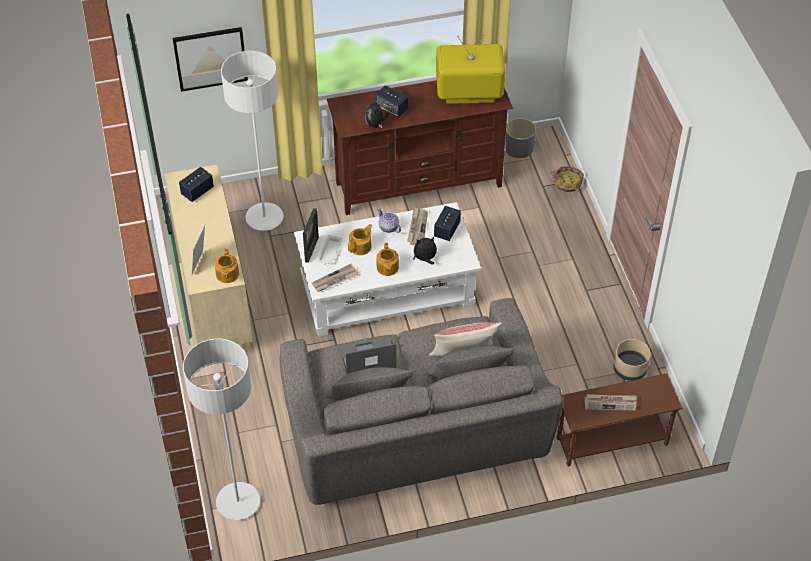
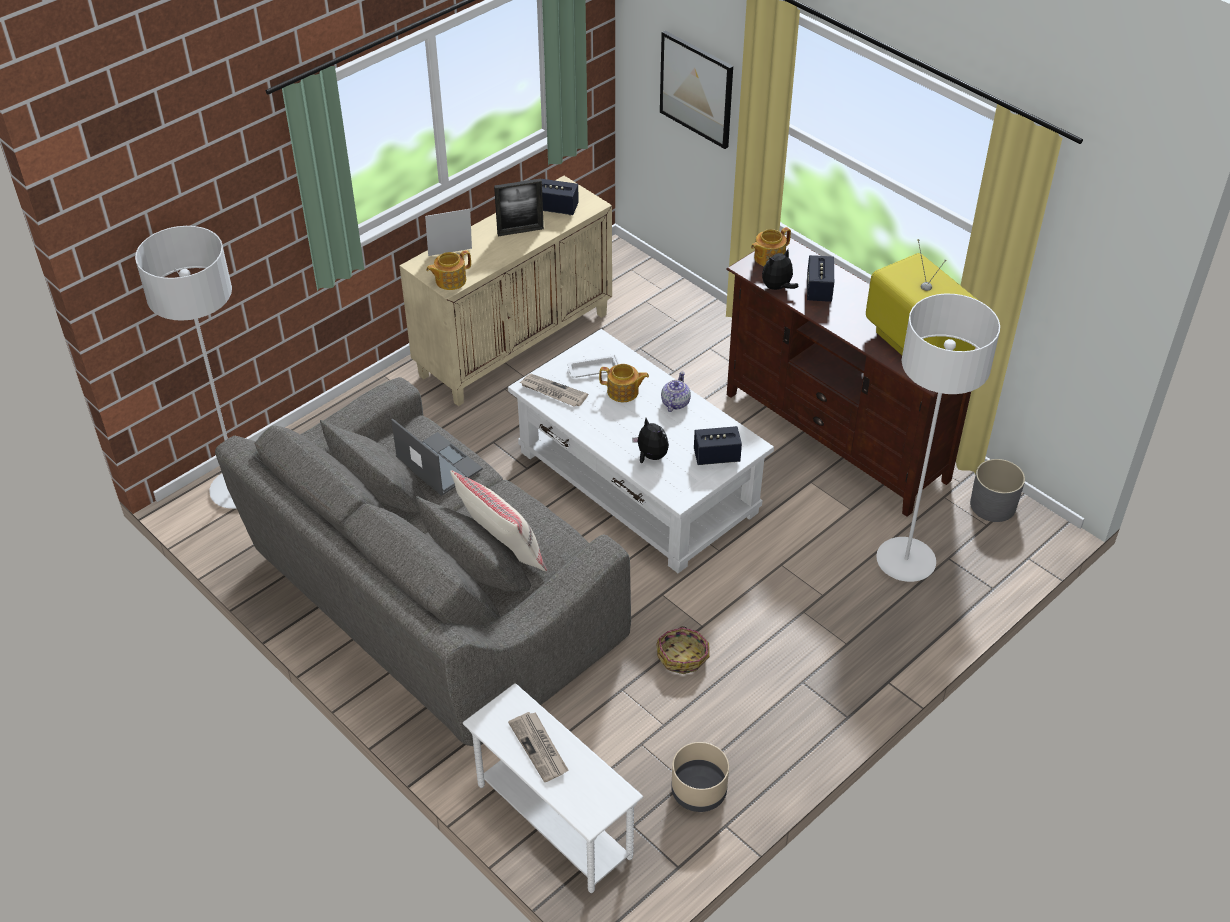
camera: 60 degrees right, 5 degrees down
(264, 218) = (662, 332): white floor lamp -> white floor lamp (905, 561)
(311, 249) = (584, 353): picture frame -> picture frame (520, 231)
(387, 268) = (608, 428): teapot -> teapot (768, 258)
(417, 228) = (697, 428): newspaper -> none
(567, 182) = (979, 581): basket -> basket (683, 656)
(612, 442) = (553, 822): brown side table -> white side table

